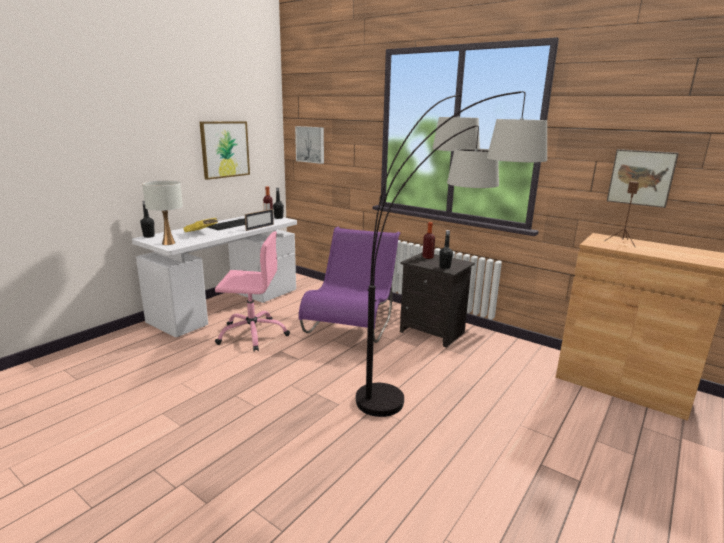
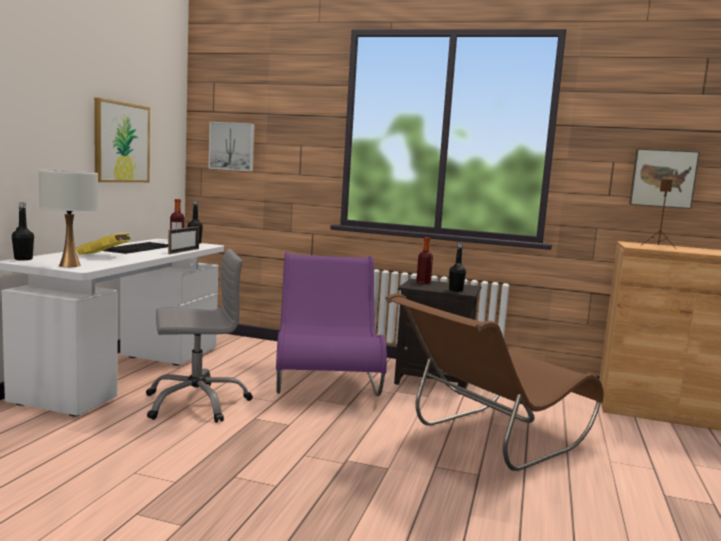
camera: 20 degrees left, 10 degrees down
(253, 334) = (196, 403): pink office chair -> grey office chair
(433, 391) = (489, 440): floor lamp -> brown chair

